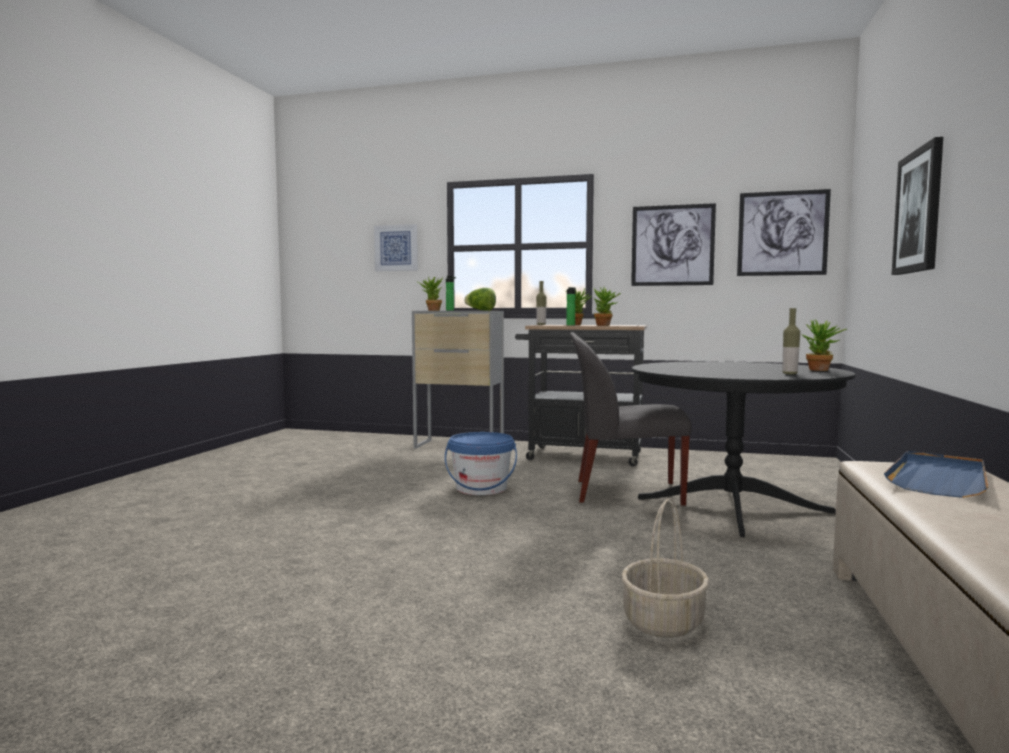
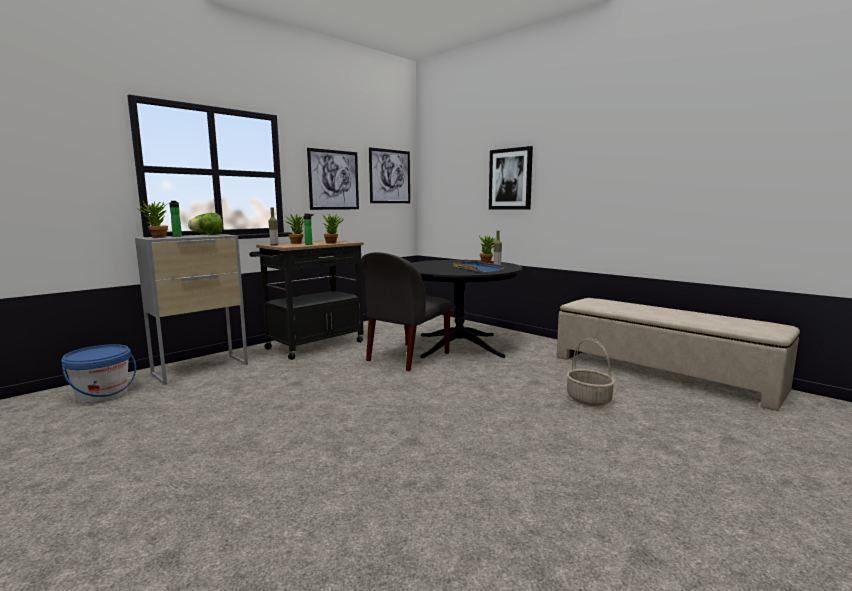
camera: 60 degrees left, 5 degrees up
(396, 248) = (61, 162): picture -> none
(481, 488) = (333, 387): blue bucket -> blue bucket (102, 394)
(938, 478) = (607, 304): blue tray -> blue tray (476, 268)

